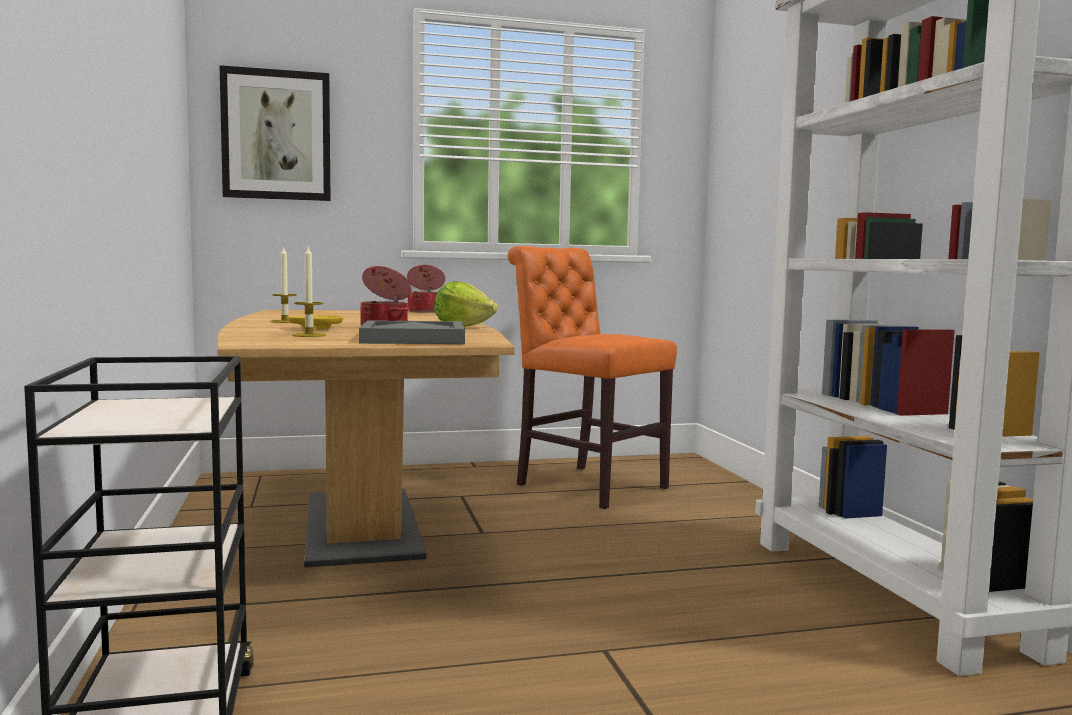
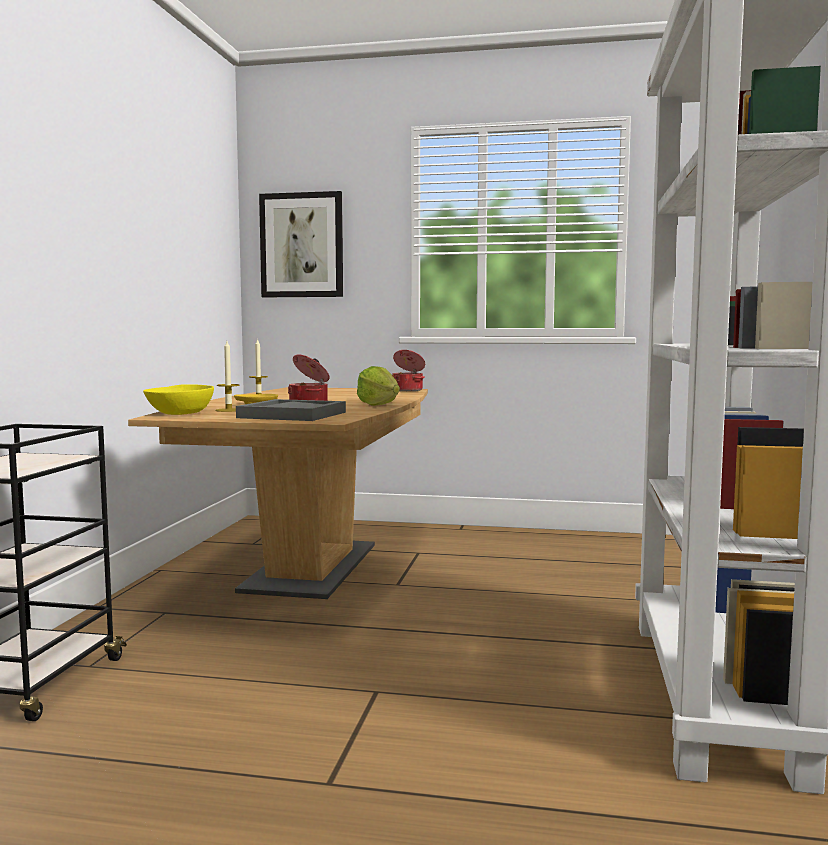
camera: 25 degrees right, 0 degrees up
(263, 340) = (180, 414): none -> yellow bowl
(585, 485) = (538, 555): orange chair -> none

